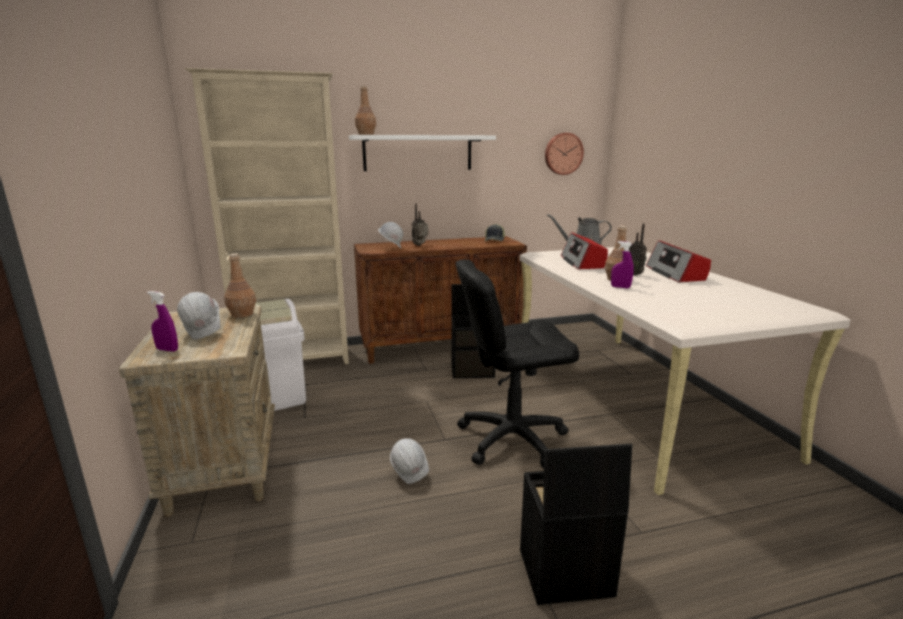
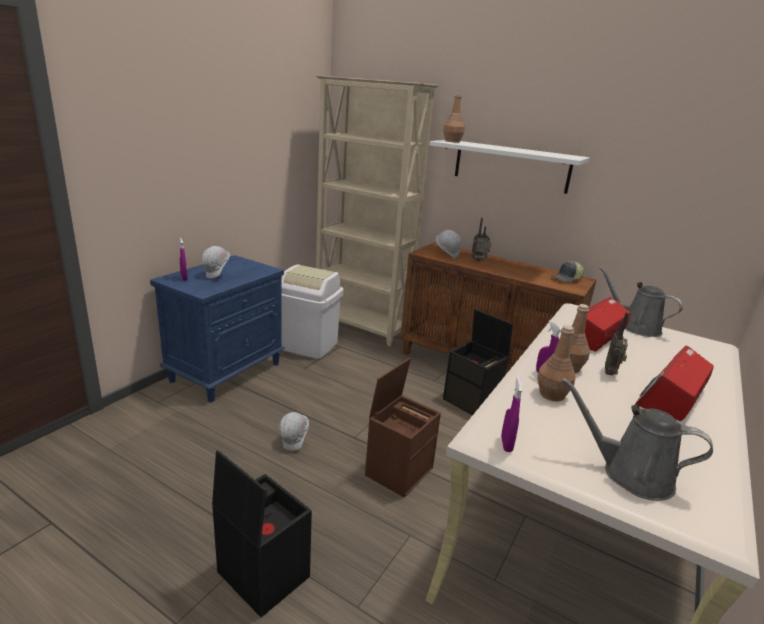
camera: 45 degrees right, 5 degrees up
(224, 465) = (226, 371): beige nightstand -> blue nightstand
(242, 314) = (259, 272): brown bottle -> brown bottle (551, 394)
(511, 438) = (399, 470): black office chair -> brown storage box
(563, 153) = (705, 195): wall clock -> none
(700, 321) = (506, 444): none -> purple spray bottle
(753, 307) = (630, 474): none -> grey watering can

